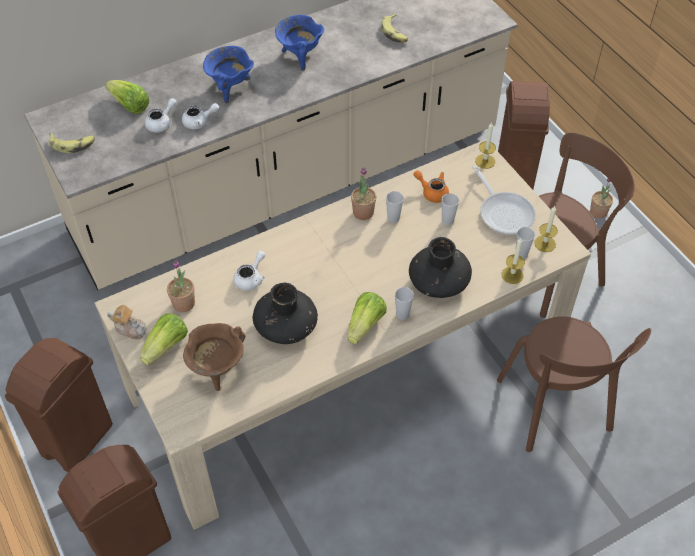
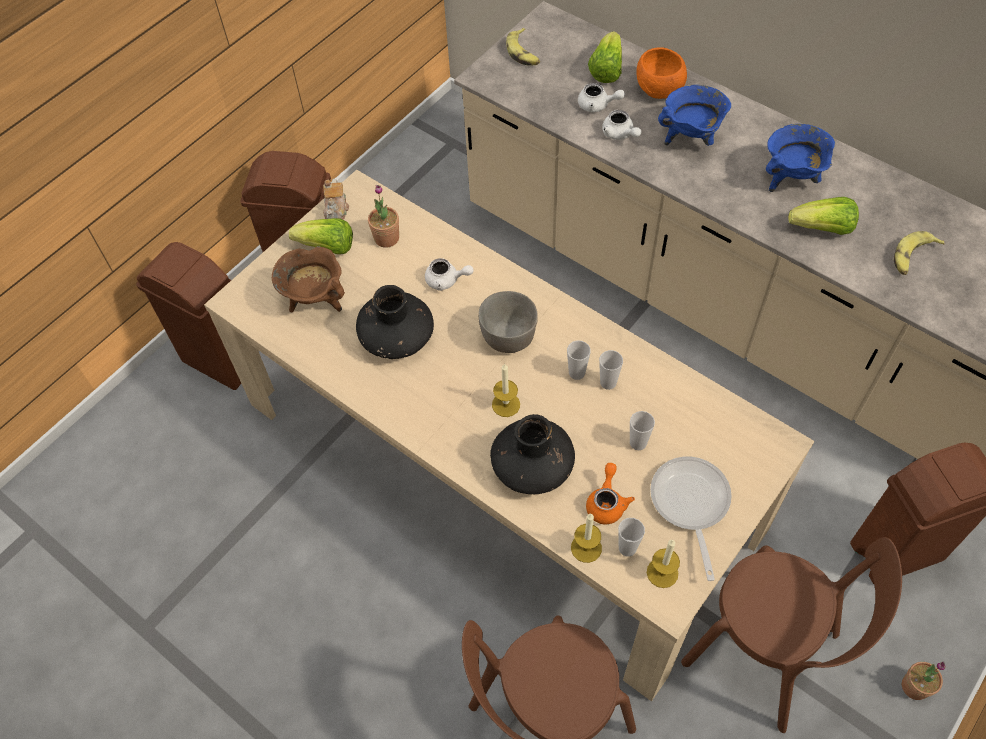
camera: 70 degrees right, 5 degrees up
(173, 86) = (659, 91): none -> orange bowl
(324, 259) = (508, 336): none -> grey bowl
(363, 212) = (600, 348): potted plant -> none
(365, 325) = (432, 412): lettuce -> lettuce (823, 229)
(402, 314) = (464, 444): cup -> cup (577, 373)
(432, 192) = (676, 409): orange teapot -> orange teapot (607, 502)
(485, 161) = (770, 452): candle -> candle (506, 404)
(504, 212) = (690, 505): frying pan -> frying pan turned 135 degrees clockwise

